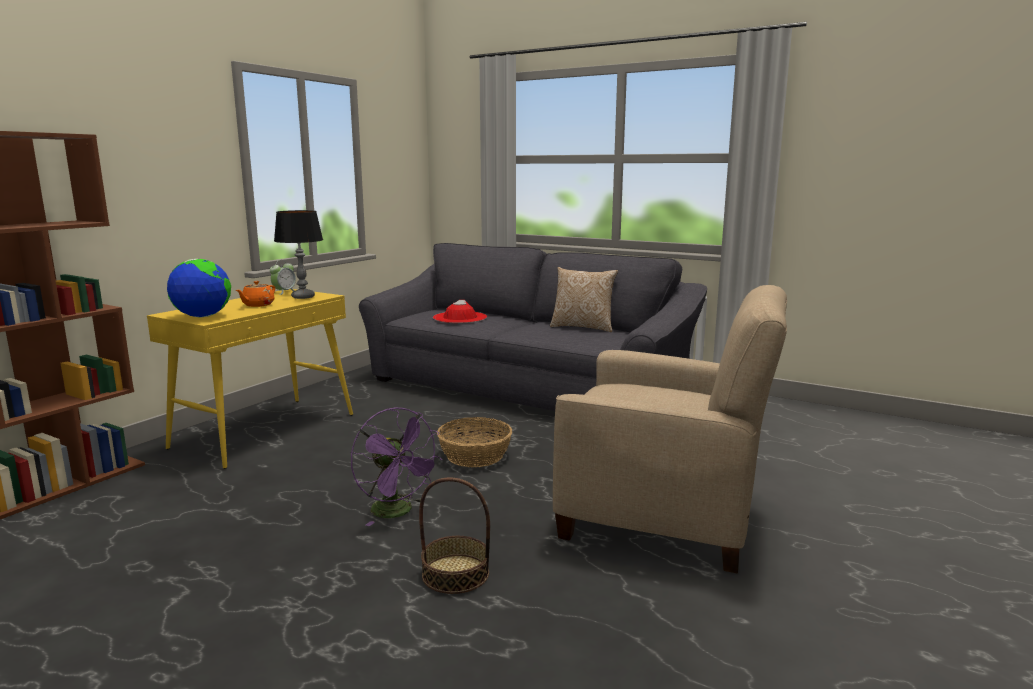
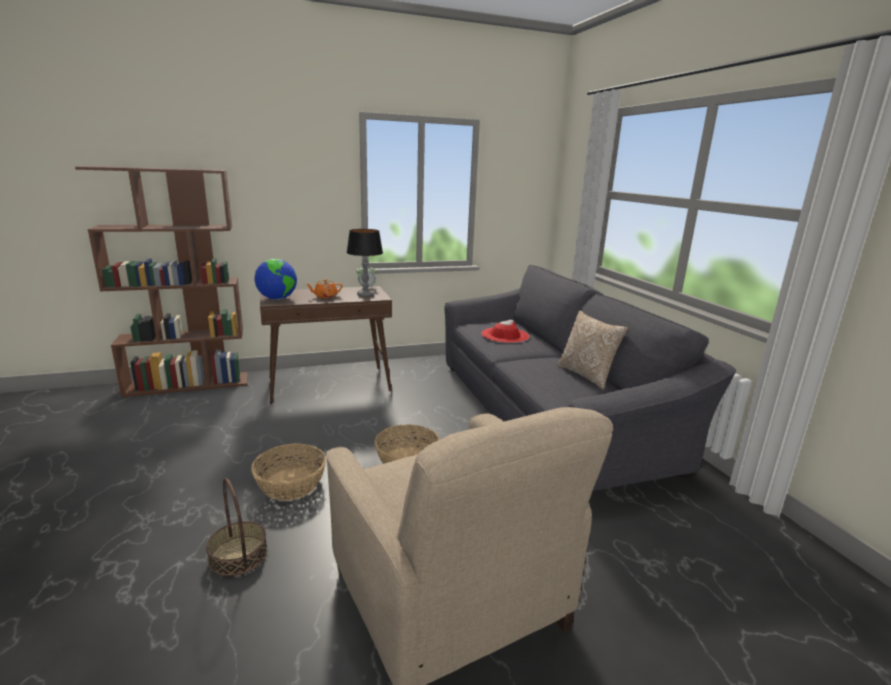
camera: 40 degrees right, 5 degrees up
(266, 430) = (330, 384): yellow console table -> brown console table
(398, 512) = (291, 483): purple fan -> basket

